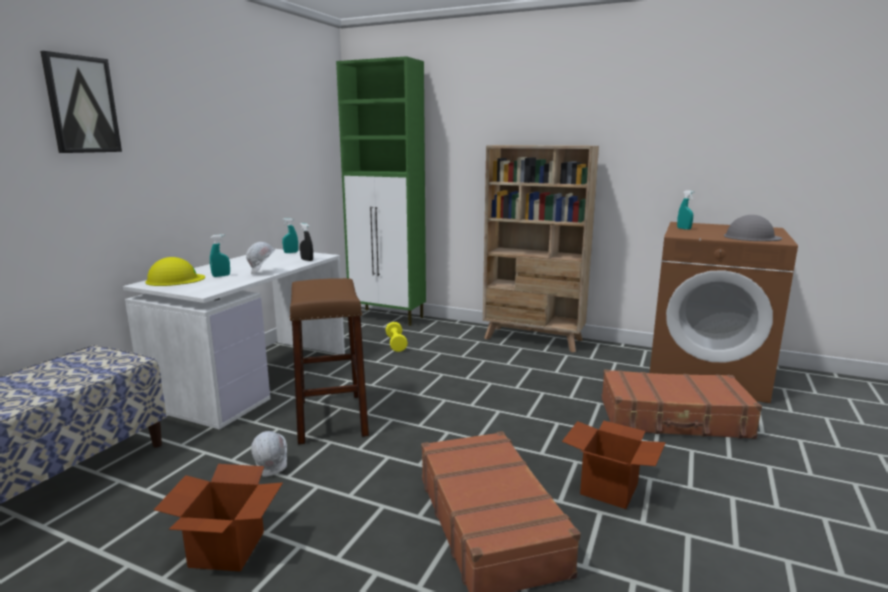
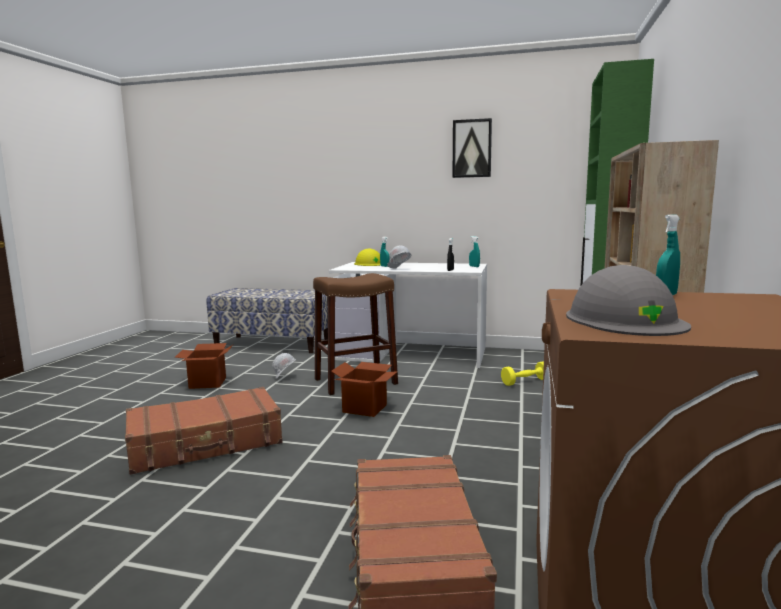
camera: 80 degrees right, 5 degrees down
(82, 105) = (346, 154): picture -> picture (472, 148)
(609, 489) = (240, 494): cardboard box -> cardboard box (364, 408)

